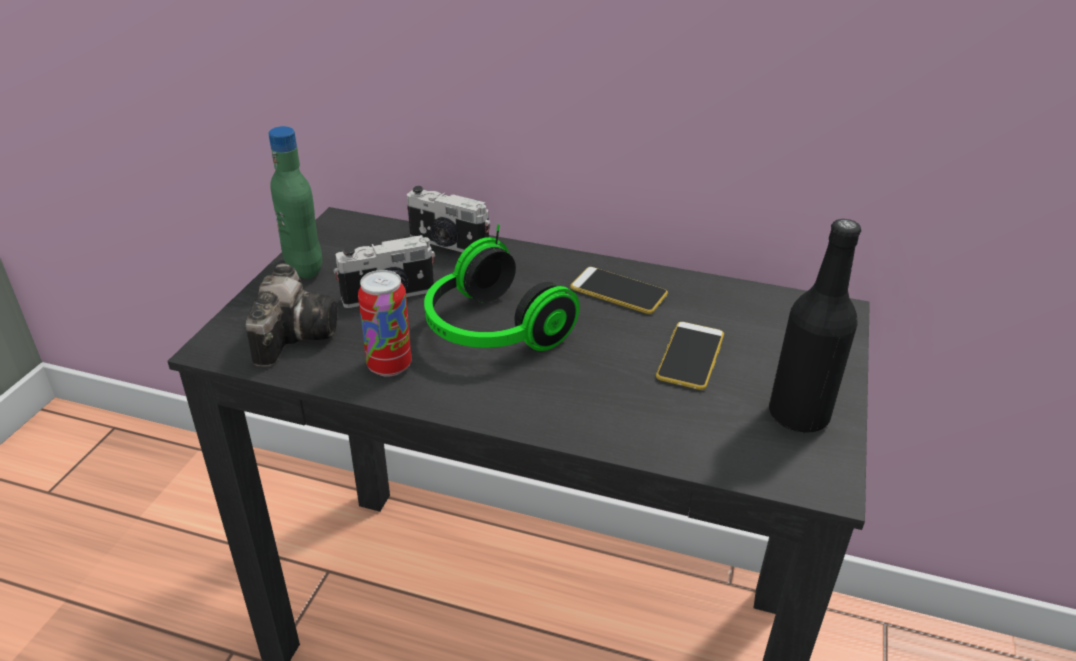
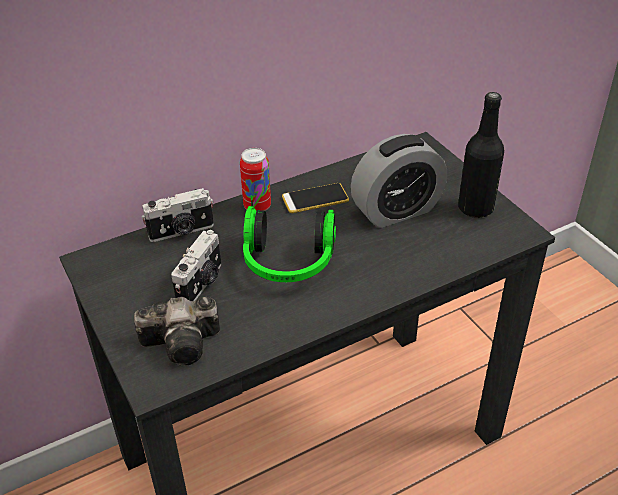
camera: 45 degrees left, 5 degrees up
(294, 333) = (185, 343): camera -> camera turned 120 degrees clockwise
(304, 268) = (118, 304): green bottle -> none
(389, 366) = (269, 320): can -> can (257, 207)
(690, 356) = (396, 211): phone -> alarm clock

